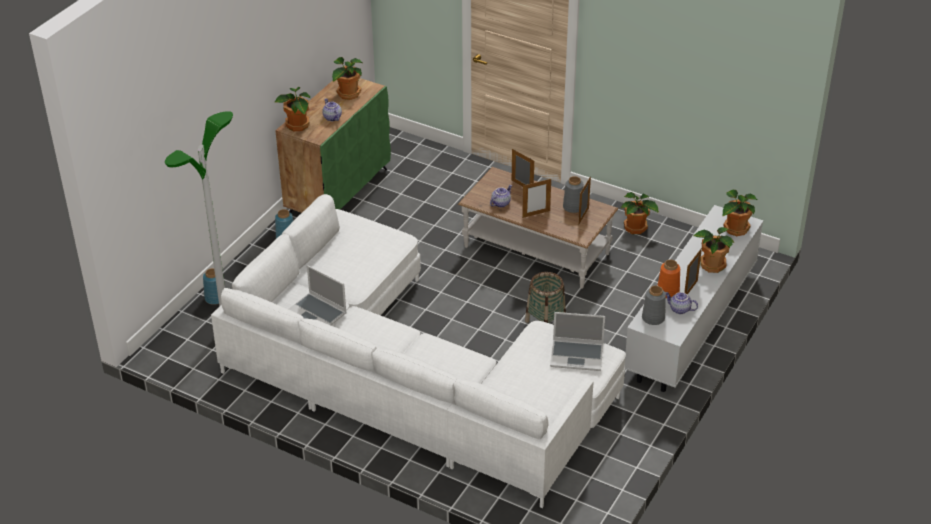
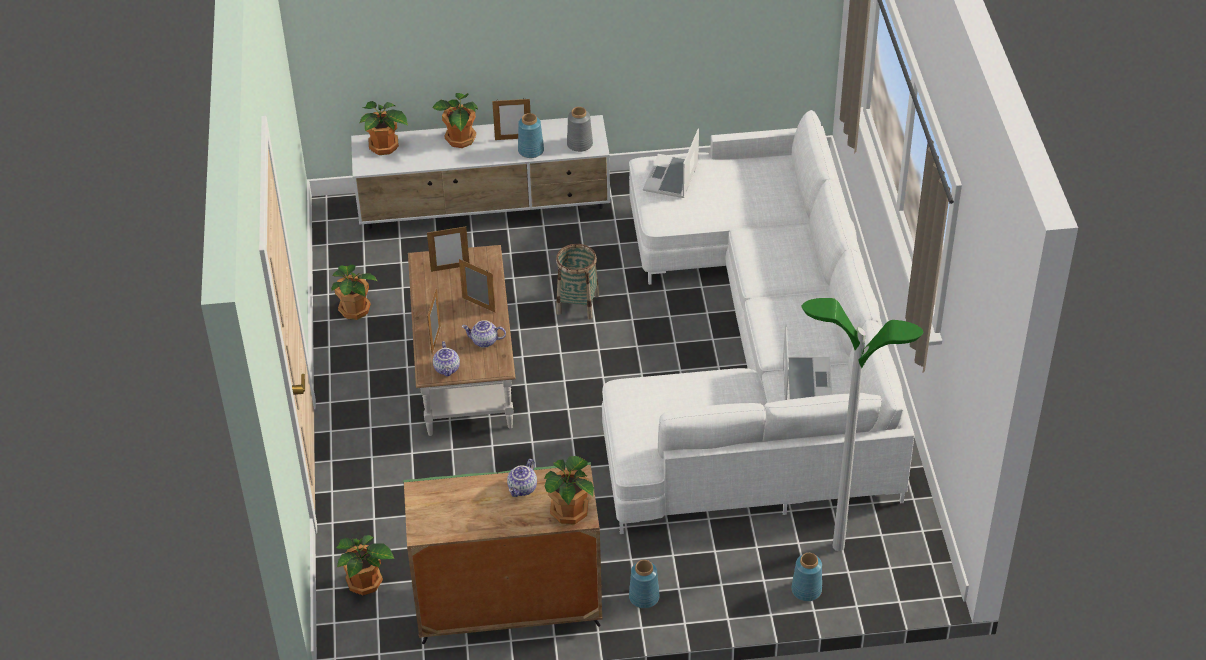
camera: 125 degrees left, 5 degrees up
(348, 94) = (455, 506): potted plant -> potted plant (365, 583)
(573, 207) = (439, 283): grey vase -> none
(577, 355) = (672, 178): laptop -> laptop turned 135 degrees counterclockwise
(668, 292) = (530, 150): orange vase -> blue vase
(679, 309) = (550, 134): teapot -> teapot (447, 369)

